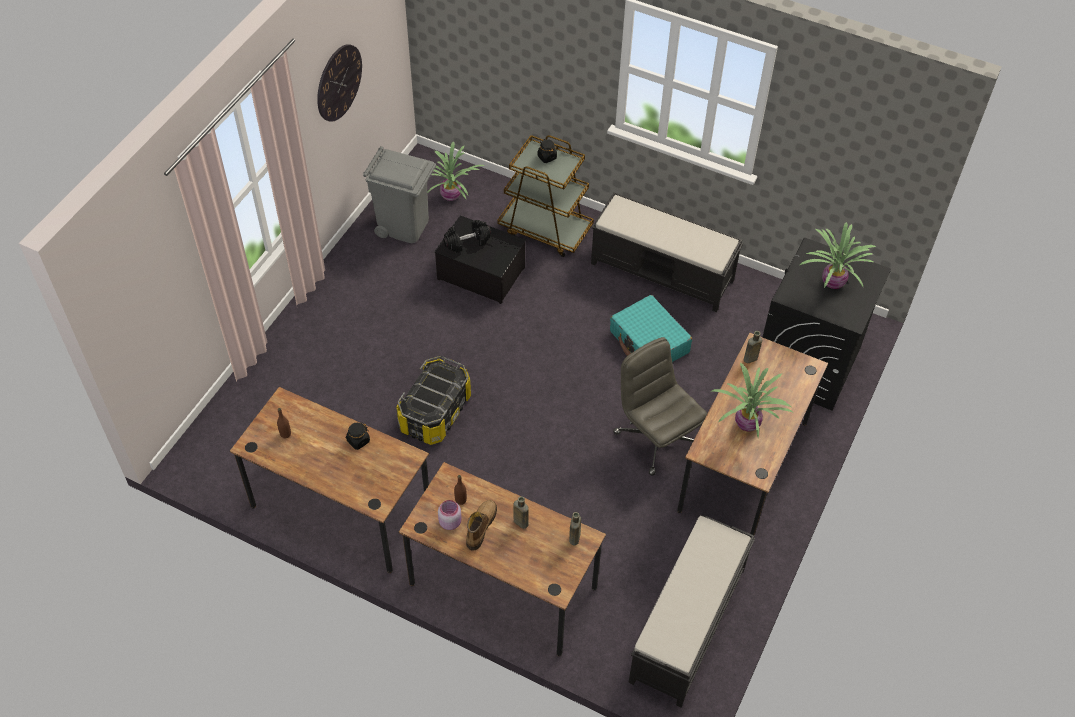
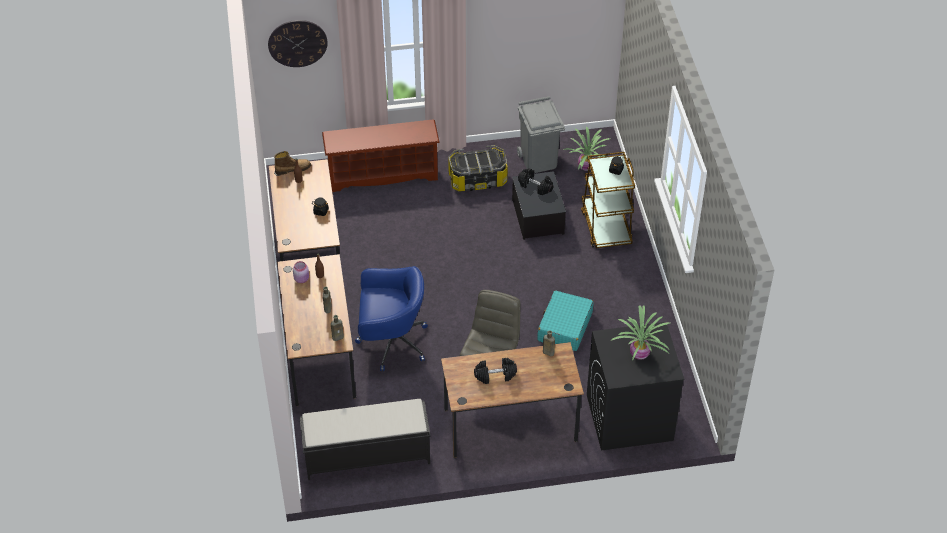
camera: 55 degrees right, 5 degrees down
(287, 366) = (383, 174): none -> brown shoe rack
(339, 82) = (526, 31): wall clock -> wall clock (297, 43)
(434, 412) = (411, 256): storage box -> storage box (477, 179)
(480, 526) = (310, 293): boot -> boot (293, 169)
(543, 505) = (391, 342): none -> blue office chair
(663, 272) = (631, 303): black bench -> none
(748, 423) = (495, 375): potted plant -> black dumbbell

